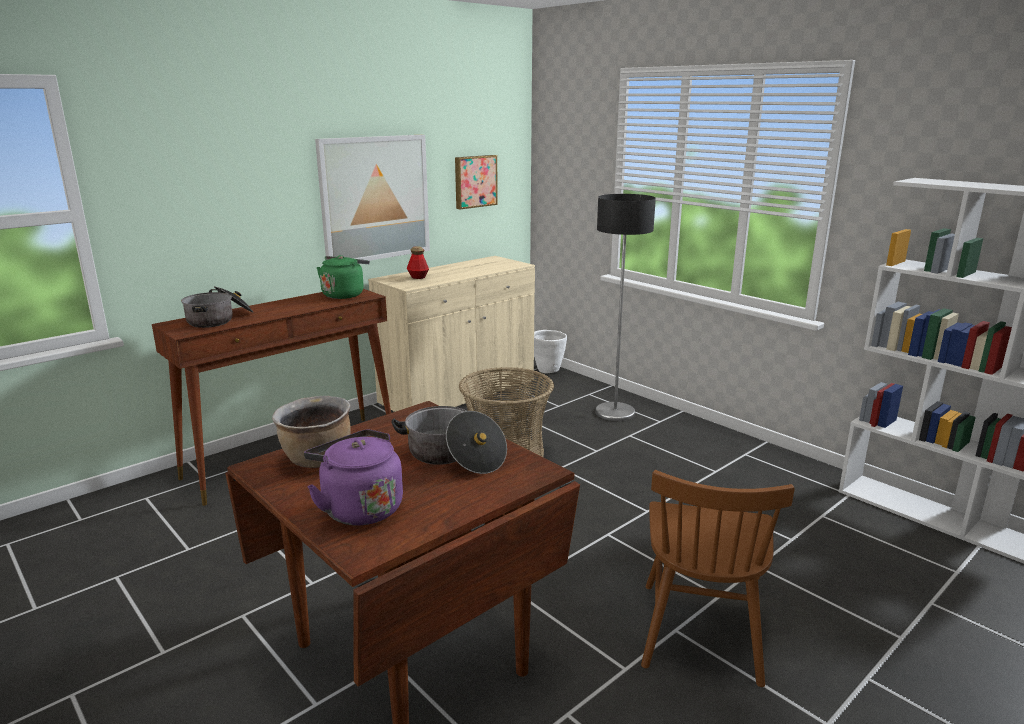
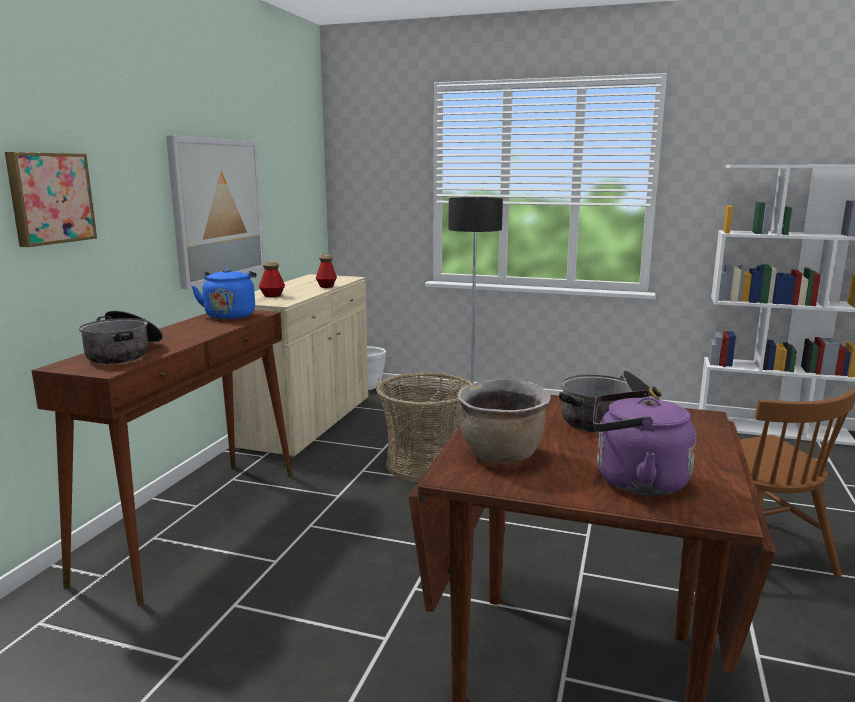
camera: 30 degrees left, 5 degrees down
(344, 294) = (230, 315): green kettle -> blue kettle
(474, 181) = (290, 195): picture -> picture (50, 198)
(479, 272) = (326, 286): none -> bottle

